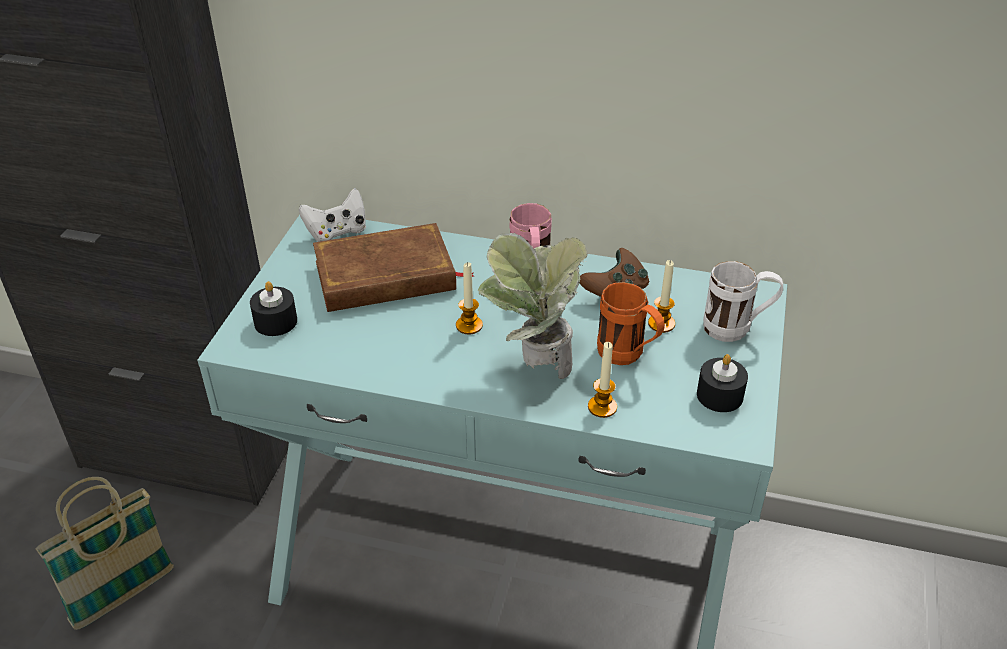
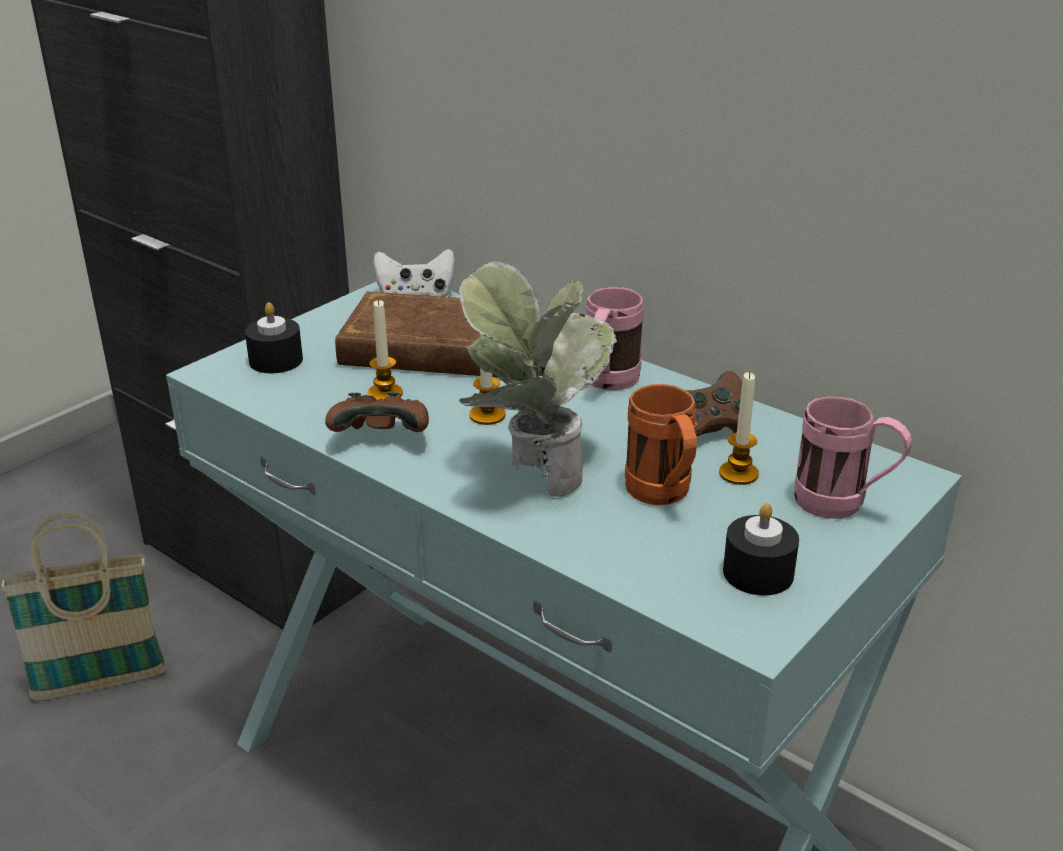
camera: 25 degrees right, 10 degrees down
(410, 367) = (382, 437): none -> brown game controller
(602, 407) = (582, 540): candle -> candle (385, 394)
(737, 329) = (843, 506): white mug -> pink mug

